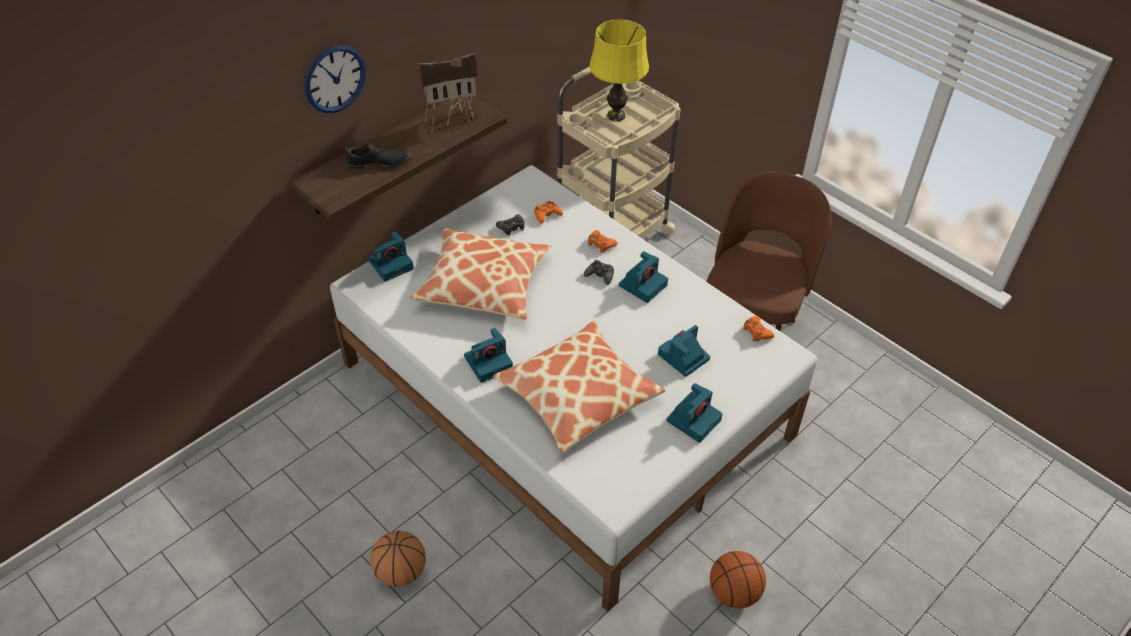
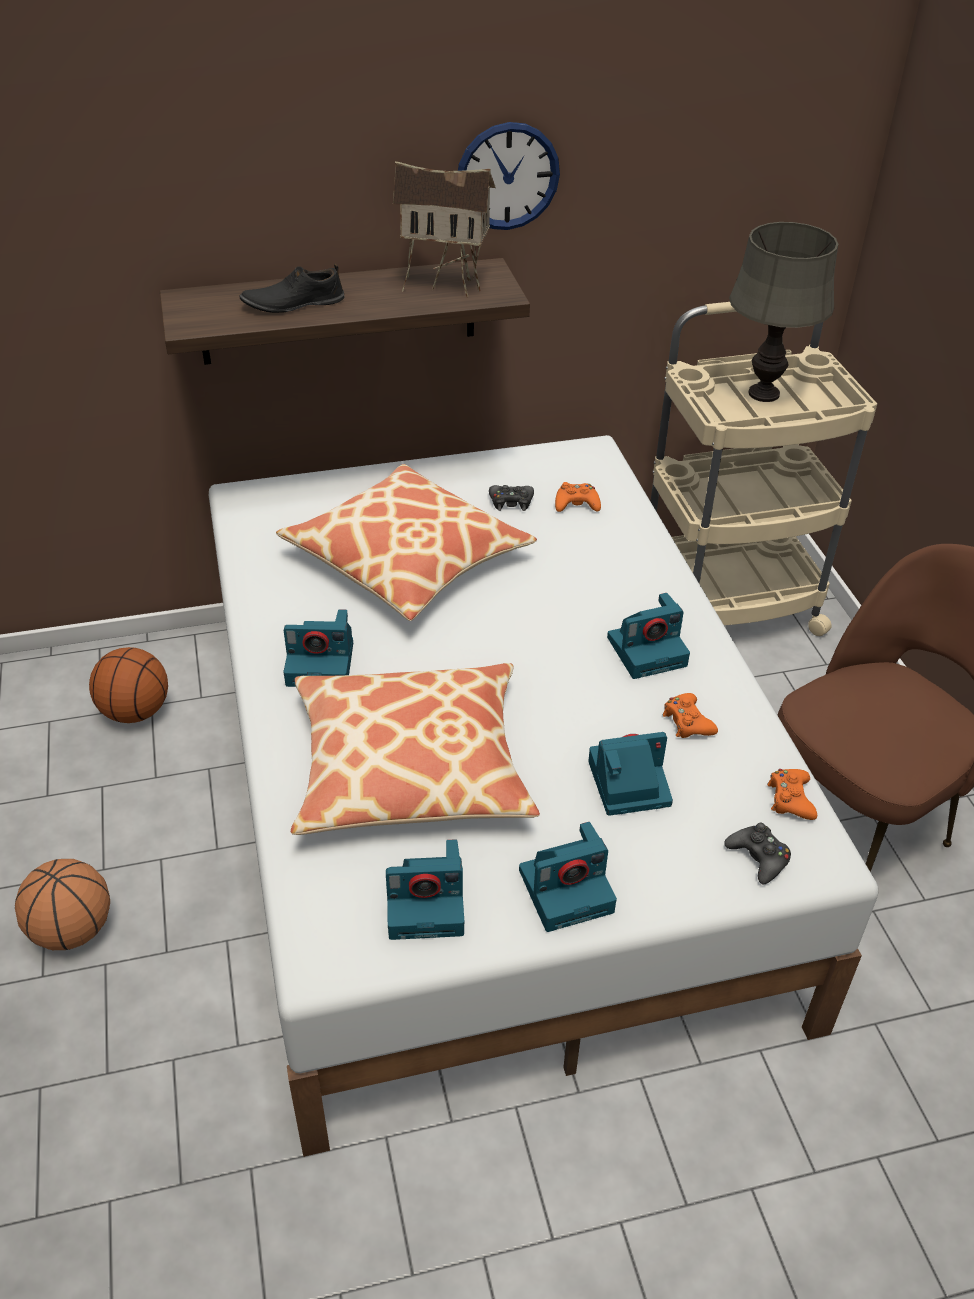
camera: 30 degrees right, 5 degrees down
(335, 79) = (256, 145): wall clock -> wall clock (507, 176)
(378, 163) = (293, 303): black shoe -> black shoe turned 135 degrees clockwise
(391, 264) = (307, 489): camera -> camera (427, 902)
(600, 275) = (589, 612): black game controller -> black game controller (758, 857)
(601, 244) = (626, 570): orange game controller -> orange game controller (687, 722)
(616, 115) = (764, 393): yellow table lamp -> grey table lamp
(734, 592) = (530, 1247): basketball -> basketball (135, 712)

